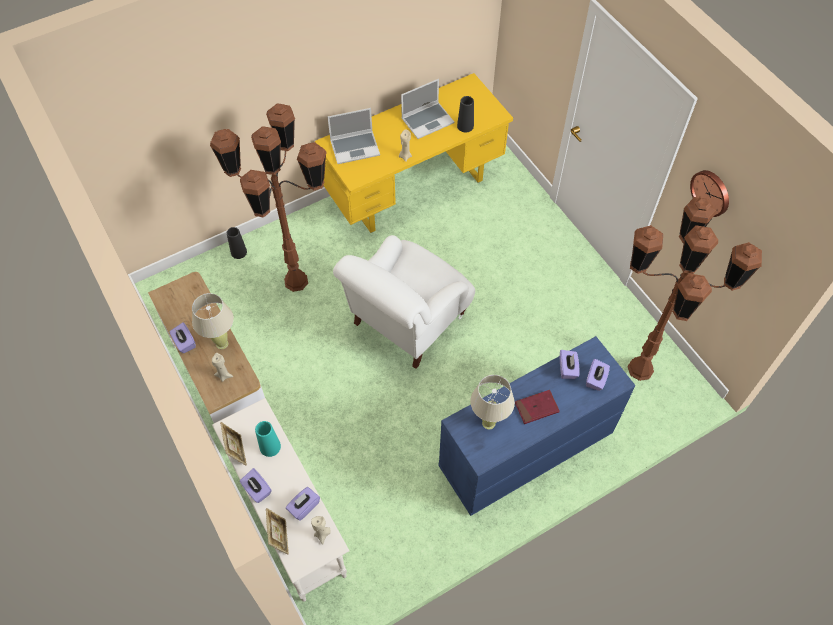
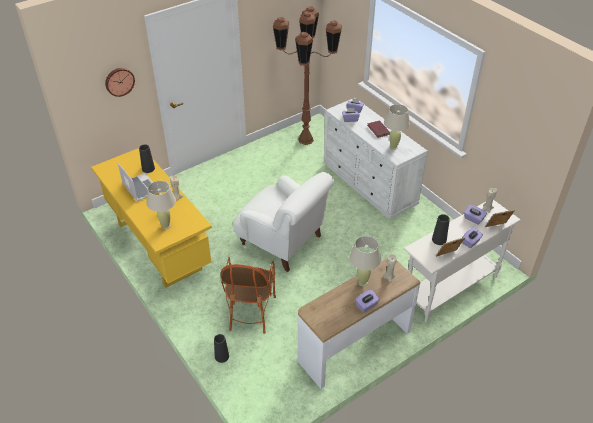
camera: 95 degrees left, 15 degrees down
(270, 446) = (439, 239): turquoise vase -> black vase
(295, 280) = (250, 312): brown floor lamp -> armchair
(355, 147) = (165, 226): laptop -> beige table lamp
(524, 451) = (369, 184): blue dresser -> white dresser
(711, 192) = (266, 22): wall clock -> wall clock (119, 81)

